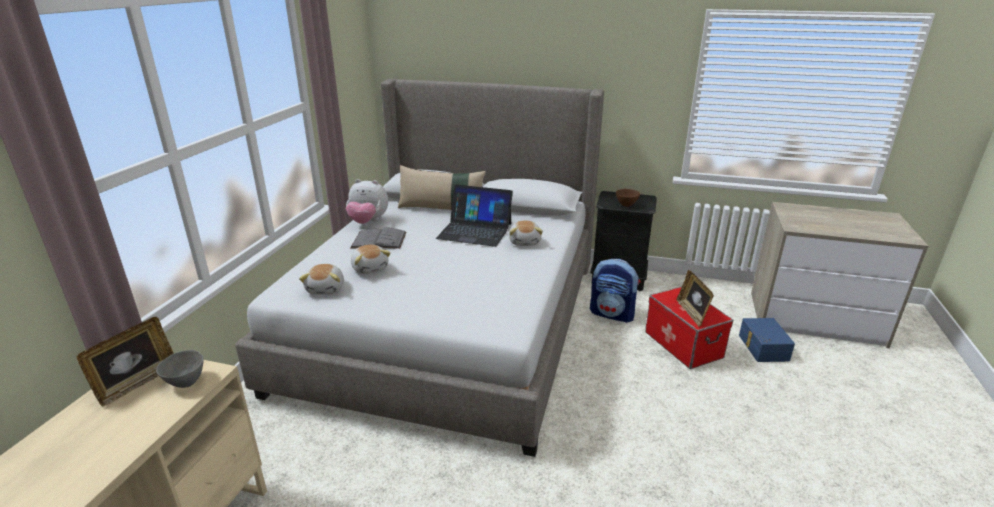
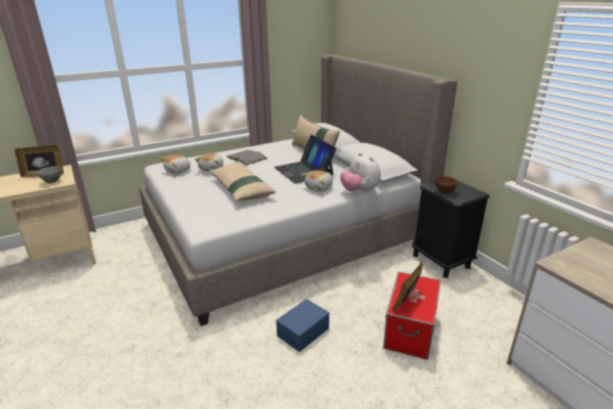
camera: 45 degrees right, 0 degrees up
(368, 222) = (263, 147): plush toy -> plush toy (359, 191)
(453, 275) = (241, 189): none -> beige pillow
(612, 314) = (392, 281): backpack -> none
(762, 348) = (480, 376): blue storage box -> blue storage box (302, 331)

